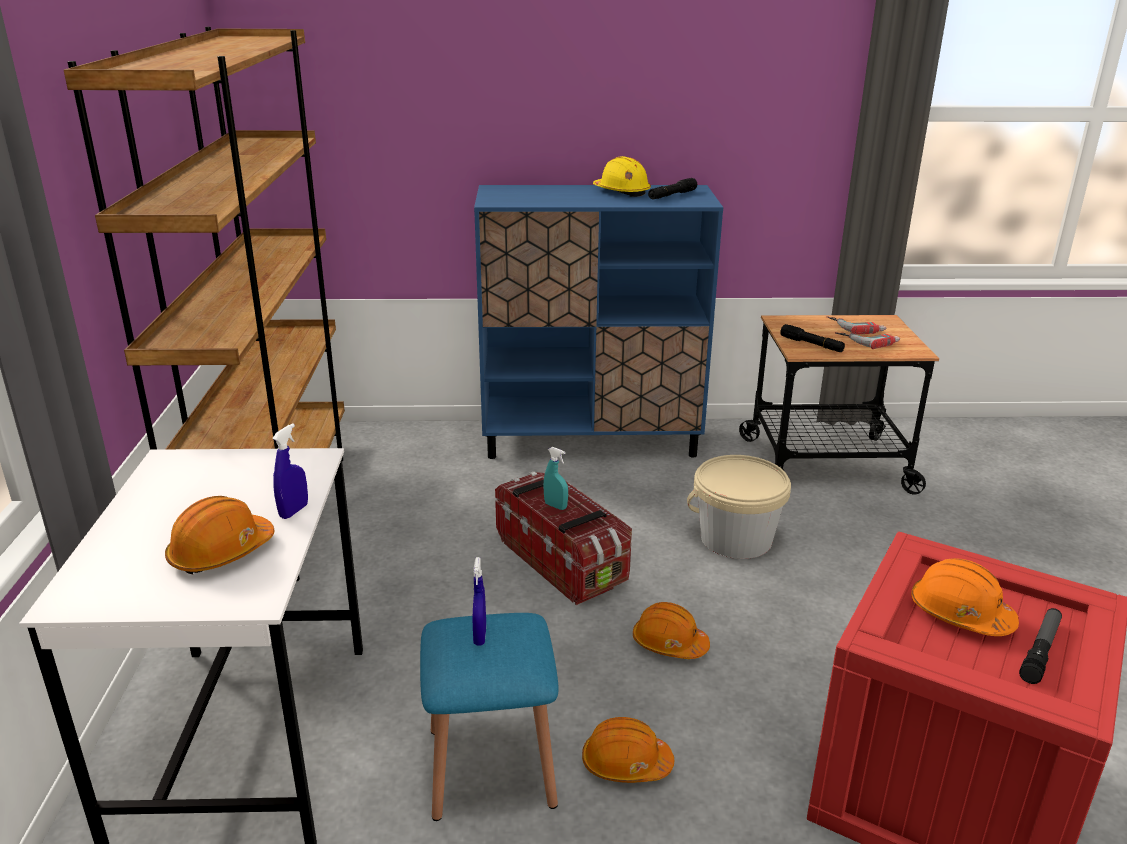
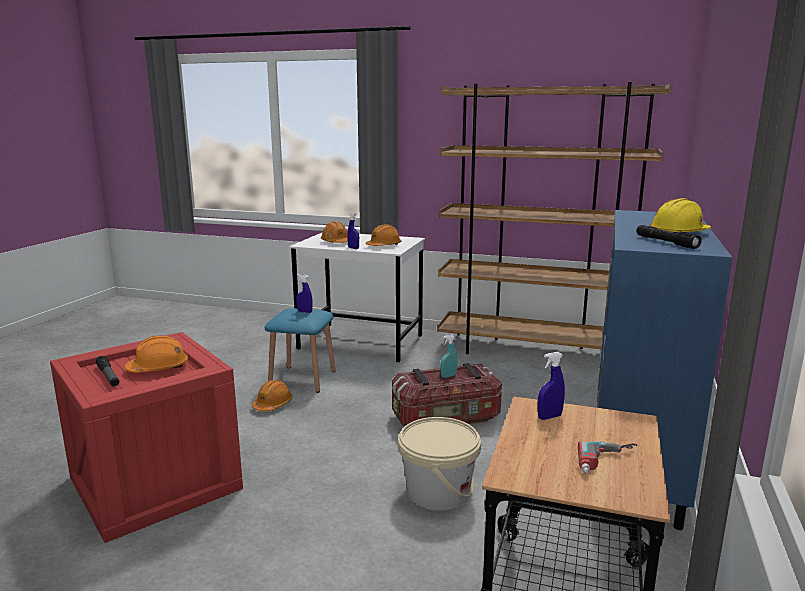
camera: 110 degrees right, 10 degrees down
(669, 644) = (341, 434): orange hard hat -> orange hard hat (384, 246)
(811, 344) = (549, 417): black flashlight -> blue spray bottle
(867, 340) = (556, 455): power drill -> none

